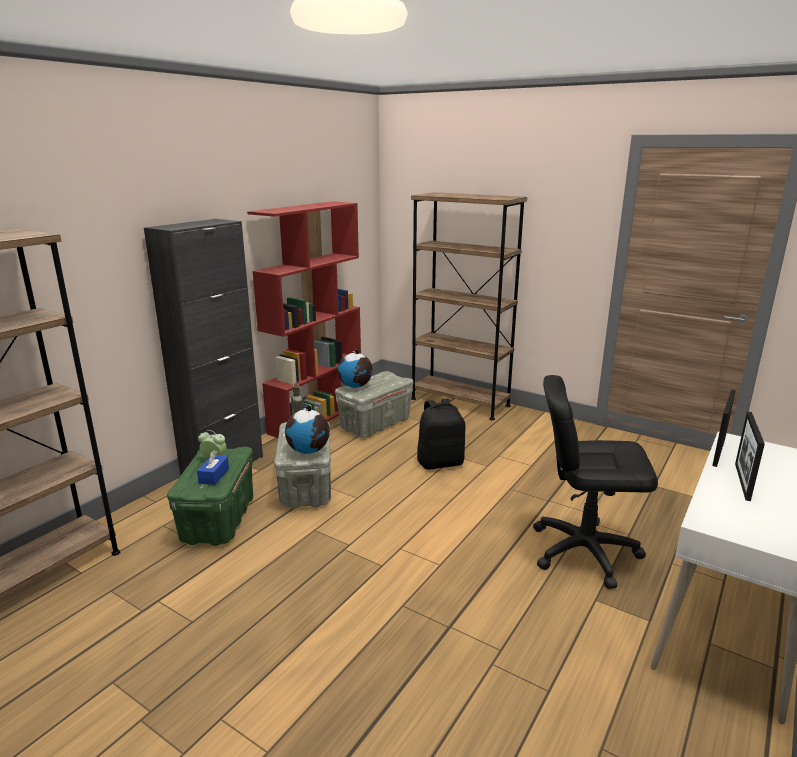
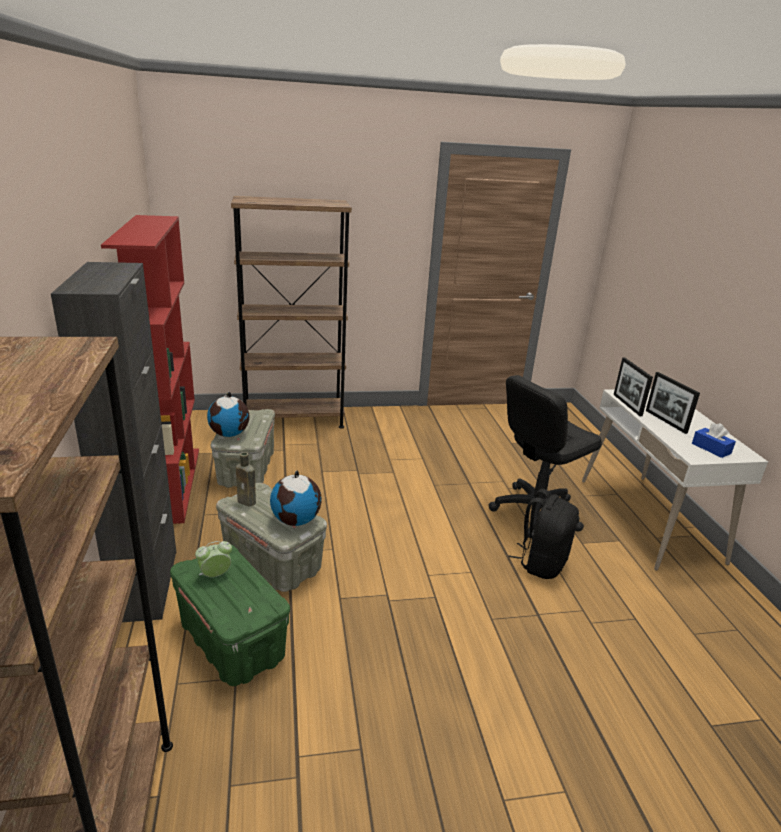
camera: 45 degrees left, 5 degrees up
(214, 476) = (245, 591): blue tissue box -> blue tissue box (711, 448)
(440, 462) = (355, 484): black backpack -> black backpack (541, 563)

